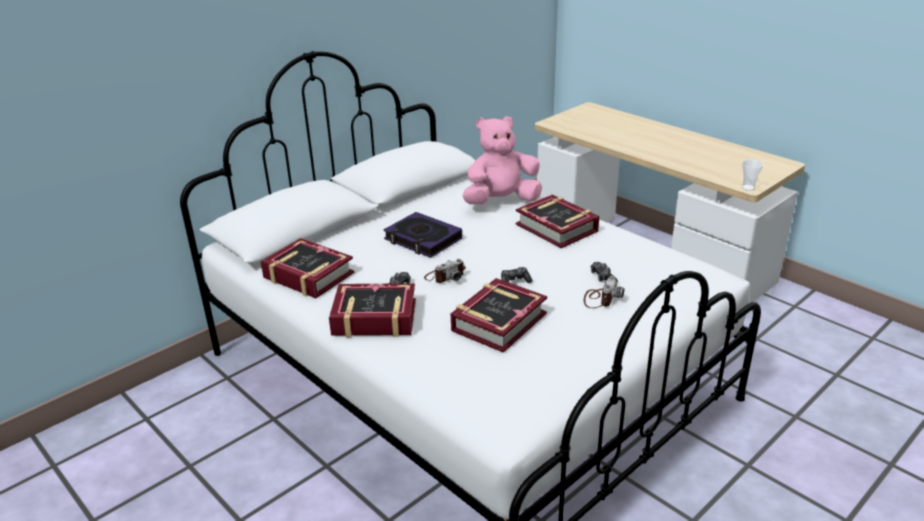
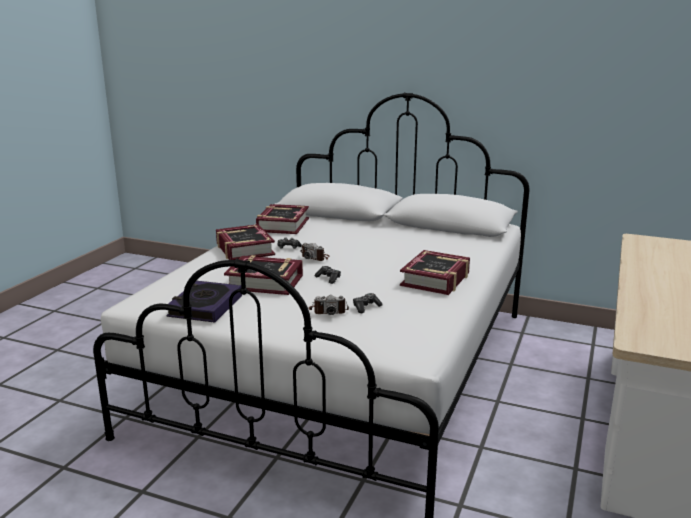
camera: 65 degrees right, 10 degrees down
(423, 239) = (362, 242): book -> book (205, 306)
(501, 201) = (459, 254): pink plush toy -> none
(748, 187) = (630, 342): cup -> none

